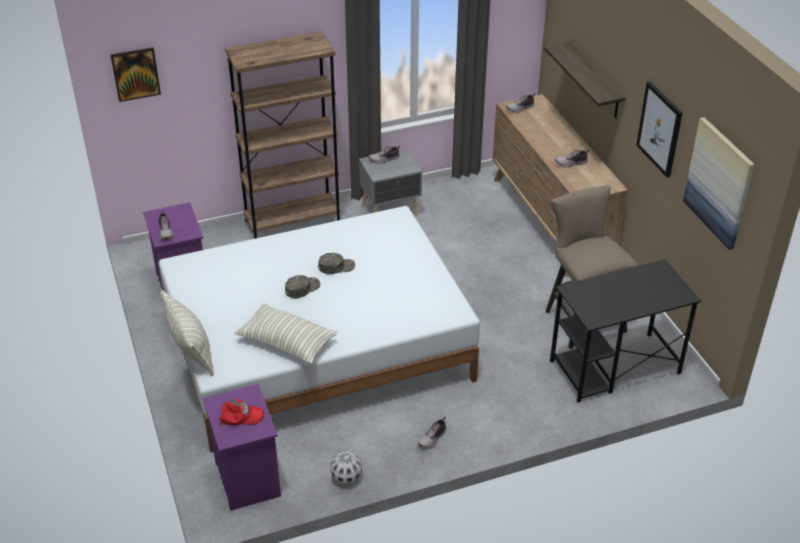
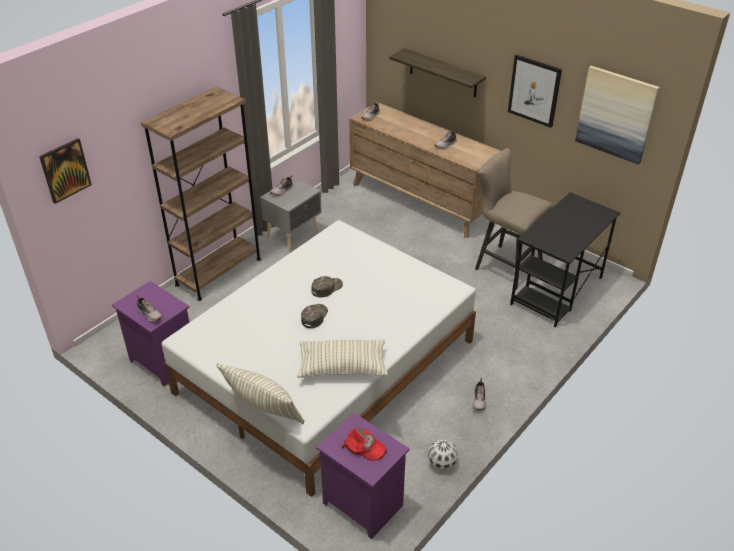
camera: 30 degrees left, 0 degrees up
(241, 416) = (364, 447): red cap -> red cap turned 60 degrees clockwise

